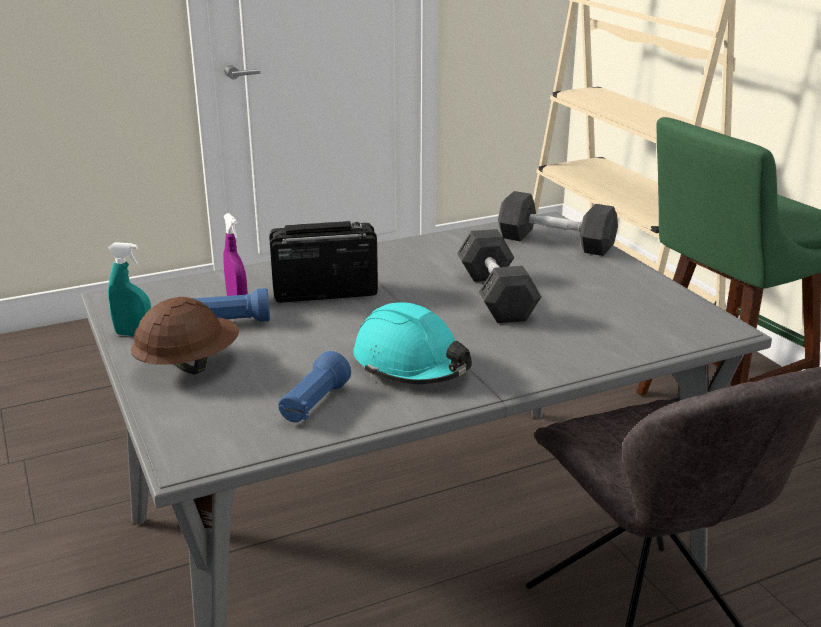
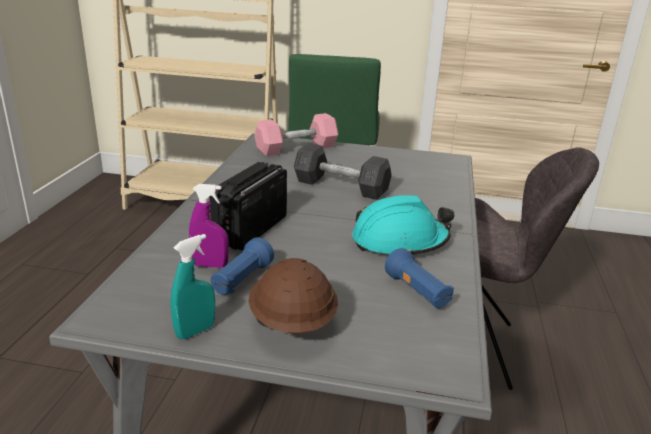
camera: 55 degrees left, 0 degrees up
(555, 242) = (296, 148): grey dumbbell -> pink dumbbell

